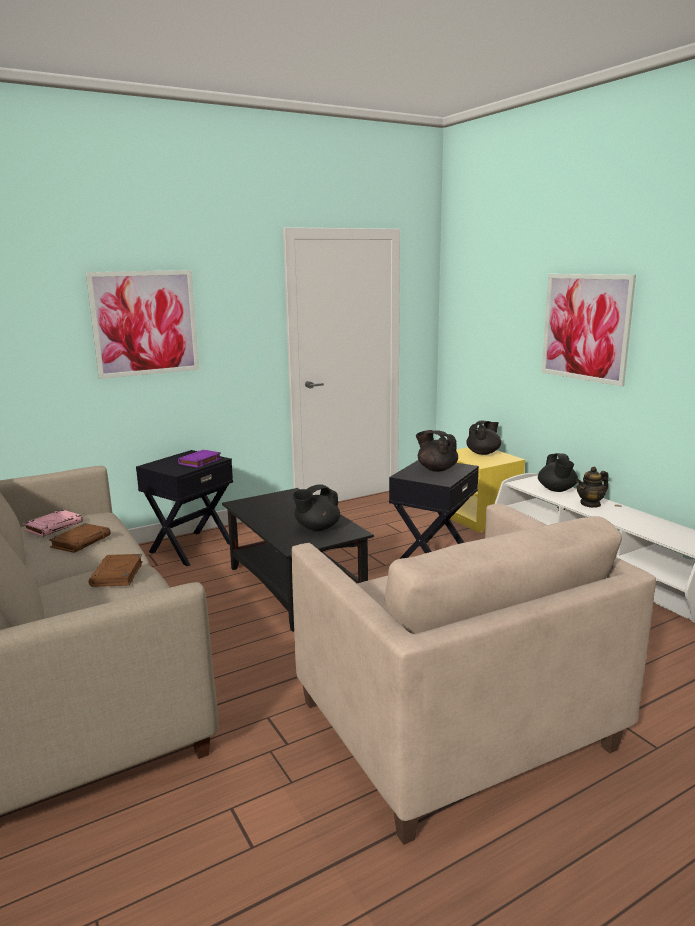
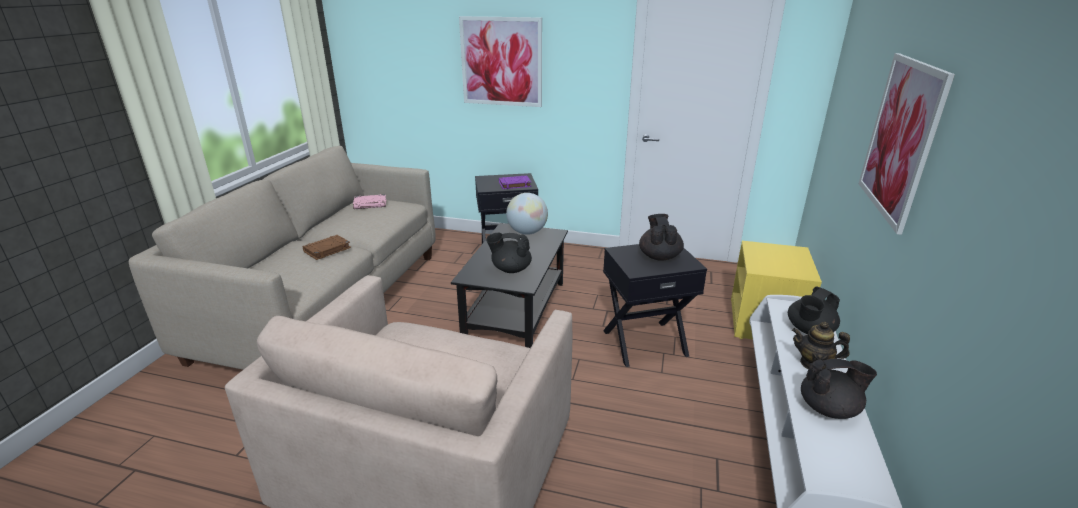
camera: 45 degrees right, 10 degrees up
(81, 541) = (361, 220): brown book -> none
(267, 500) = (527, 232): none -> globe
(483, 453) = (789, 257): black teapot -> black teapot (829, 409)

